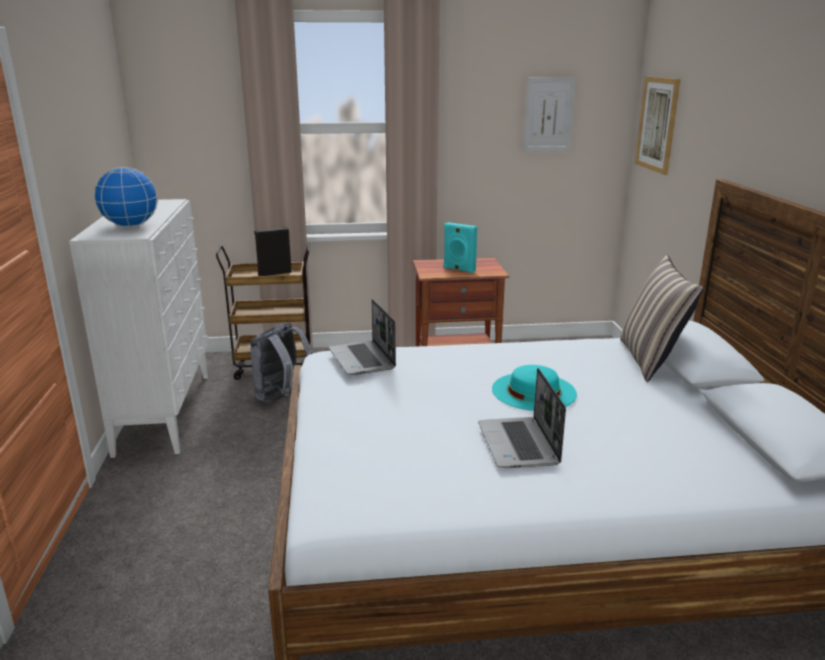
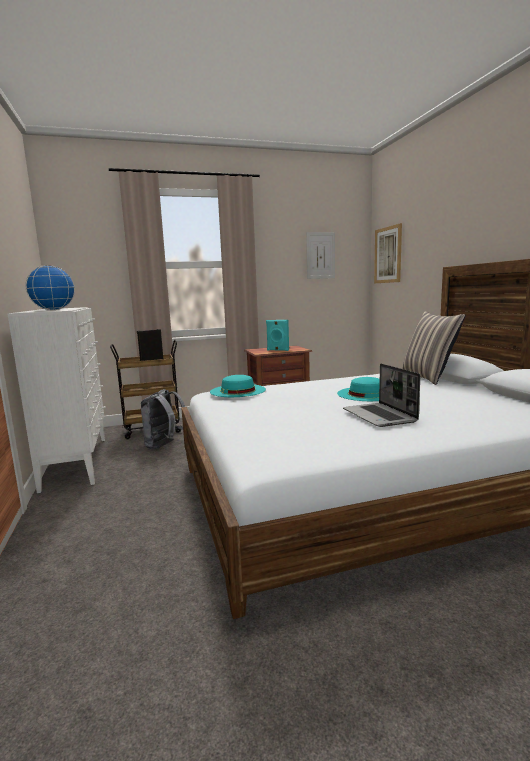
camera: 10 degrees left, 10 degrees down
(363, 359) = (238, 390): laptop -> turquoise hat

